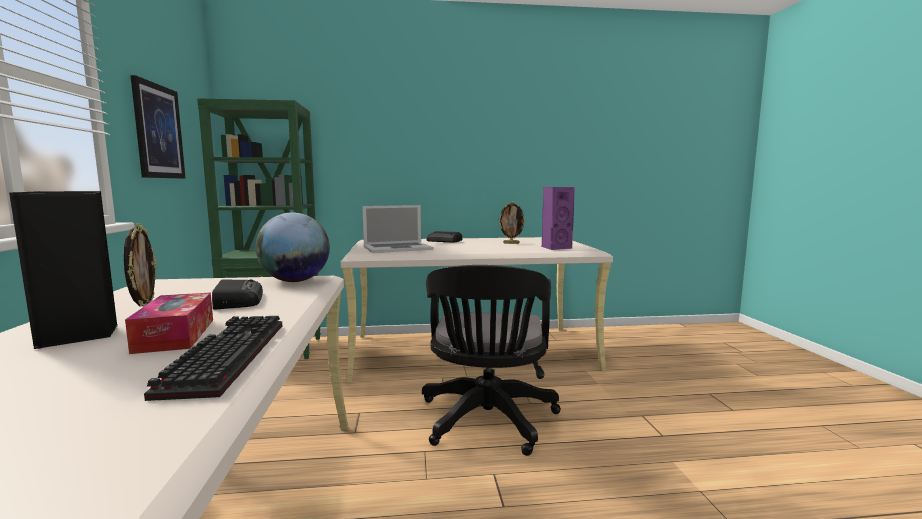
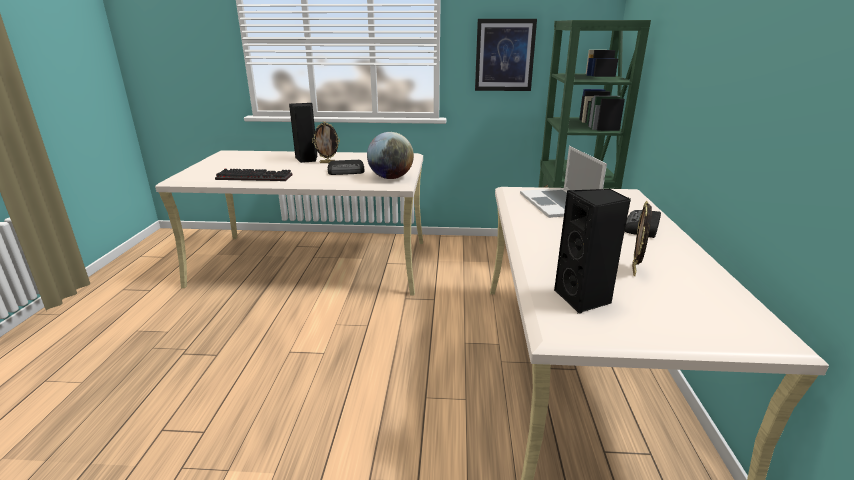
camera: 100 degrees right, 15 degrees up
(175, 335) = (292, 169): tissue box -> none
(487, 422) = (396, 361): black office chair -> none
(555, 248) = (584, 299): purple speaker -> black speaker

